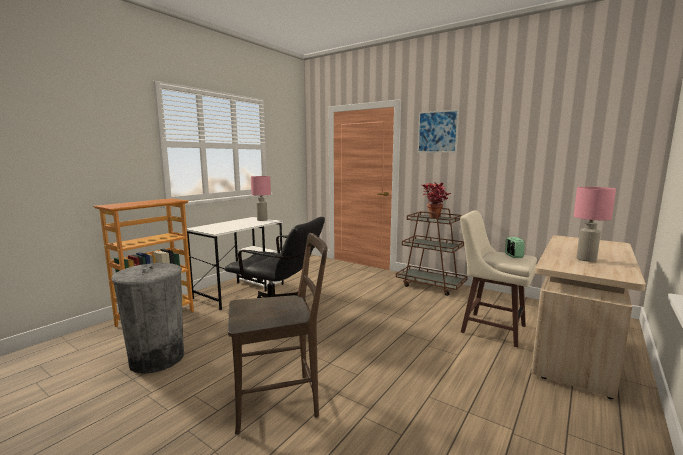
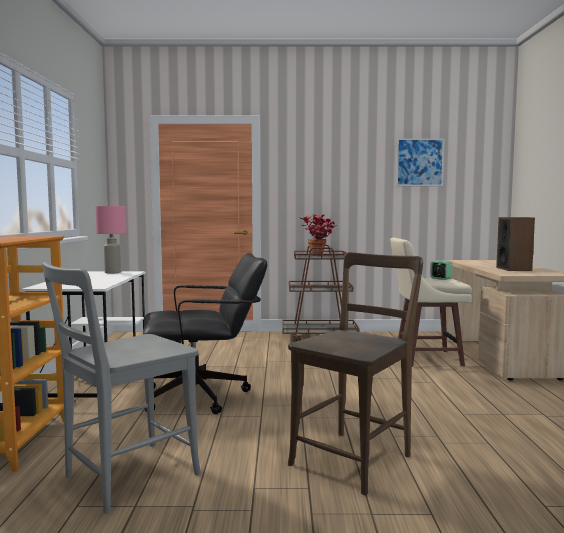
camera: 35 degrees left, 5 degrees down
(157, 358) = (125, 478): grey trash can -> grey chair
(437, 131) = (308, 157): picture -> picture (419, 162)
(586, 259) = (513, 269): pink table lamp -> speaker

